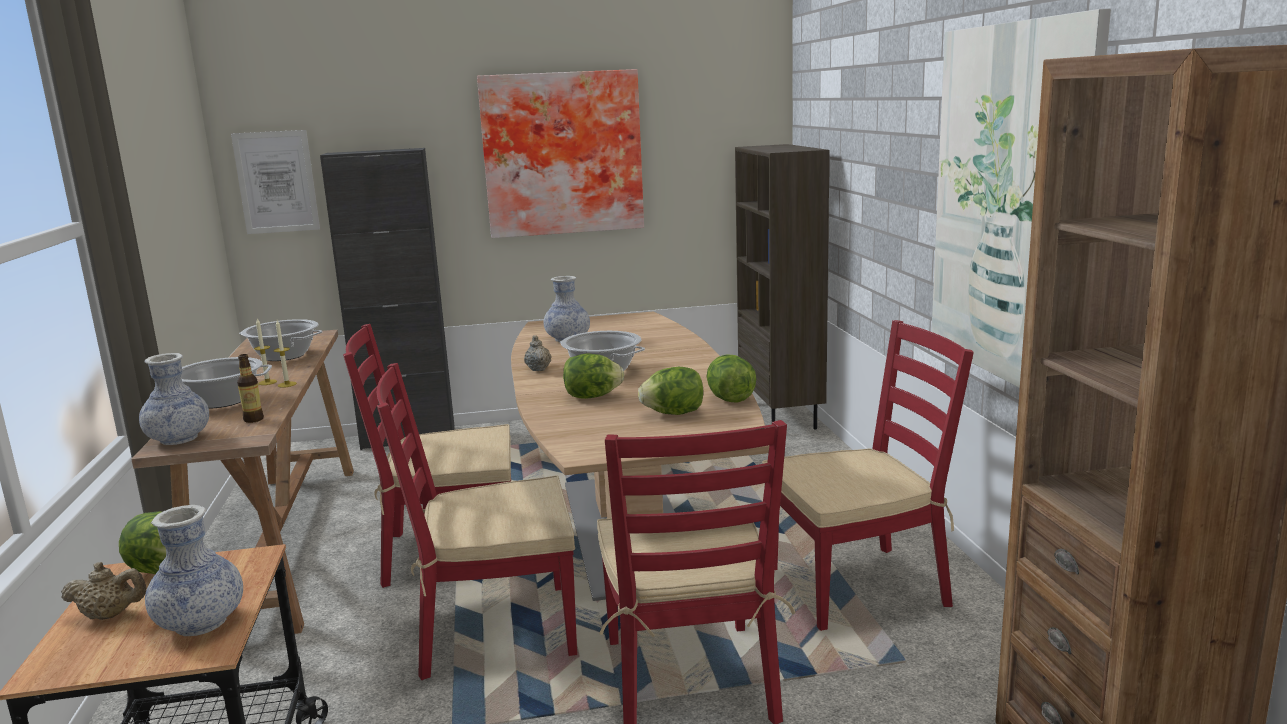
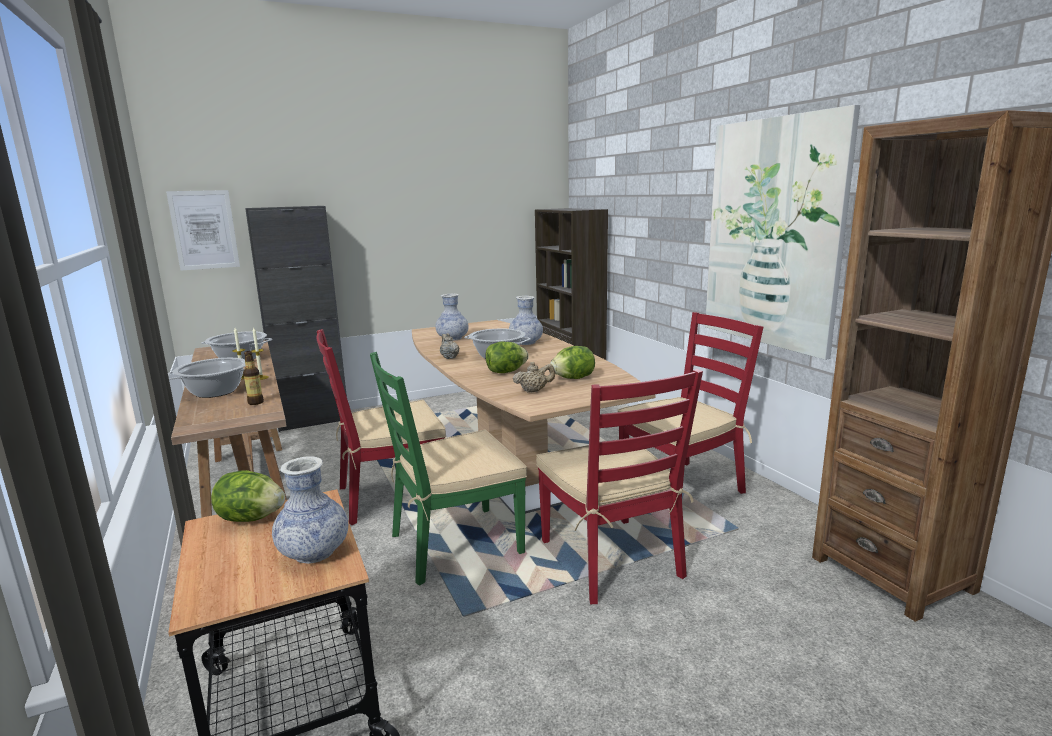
camera: 15 degrees left, 0 degrees up
(110, 615) = (227, 556): beige teapot -> beige teapot (534, 391)
(179, 439) = (202, 420): vase -> vase (526, 342)
(494, 630) = (454, 544): red chair -> green chair
(562, 153) = (420, 212): picture -> none
(730, 399) = (602, 367): lettuce -> none

